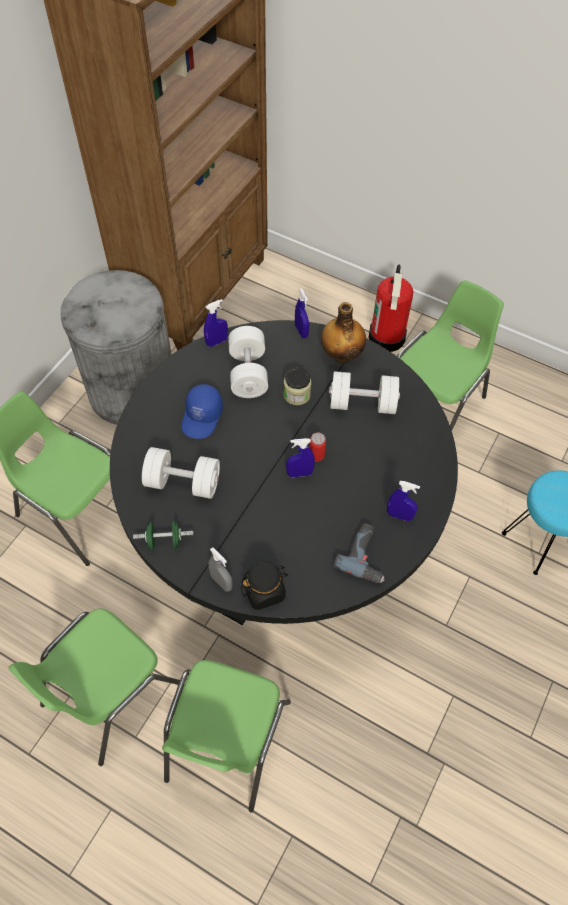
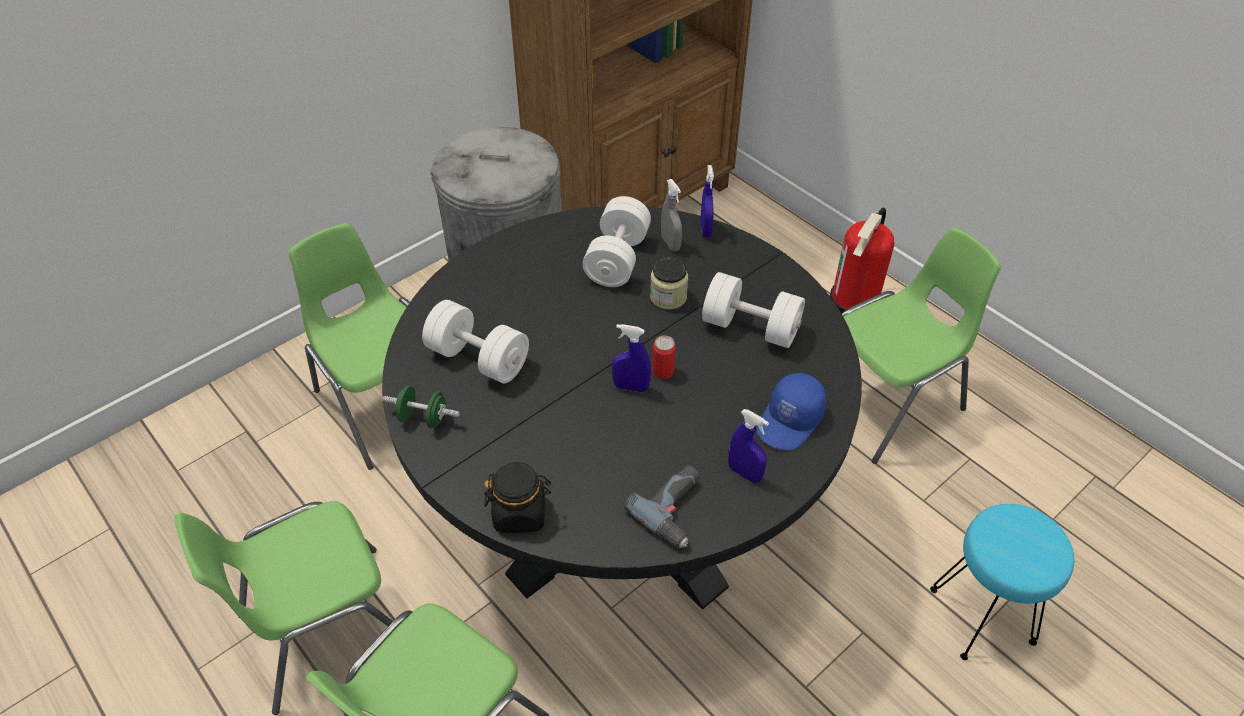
camera: 20 degrees right, 10 degrees down
(202, 417) = (537, 293): blue cap -> blue cap (790, 421)
(217, 342) = (594, 217): blue spray bottle -> none
(221, 582) = (470, 486): grey spray bottle -> grey spray bottle (670, 243)
(342, 354) = (747, 266): bottle -> none

